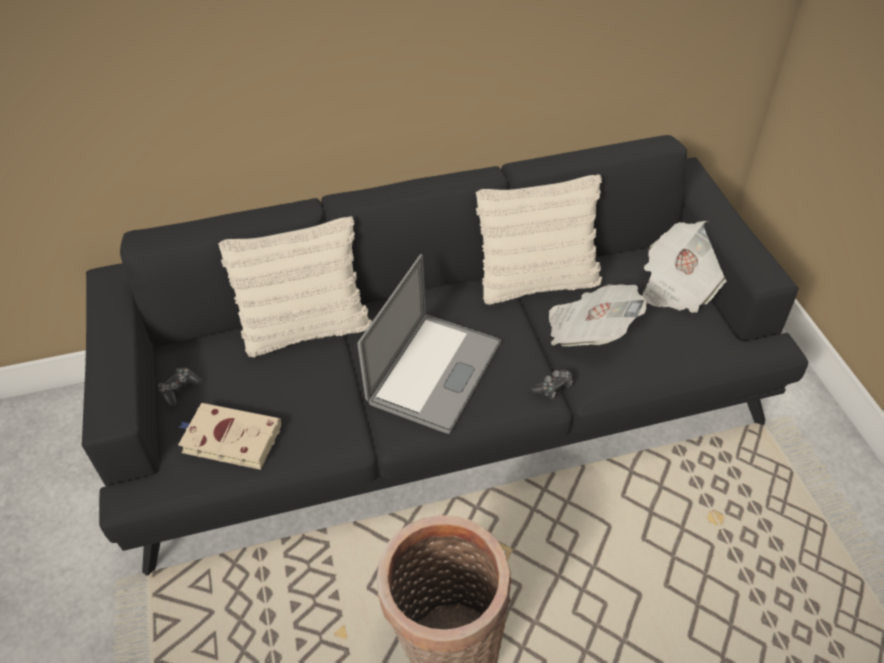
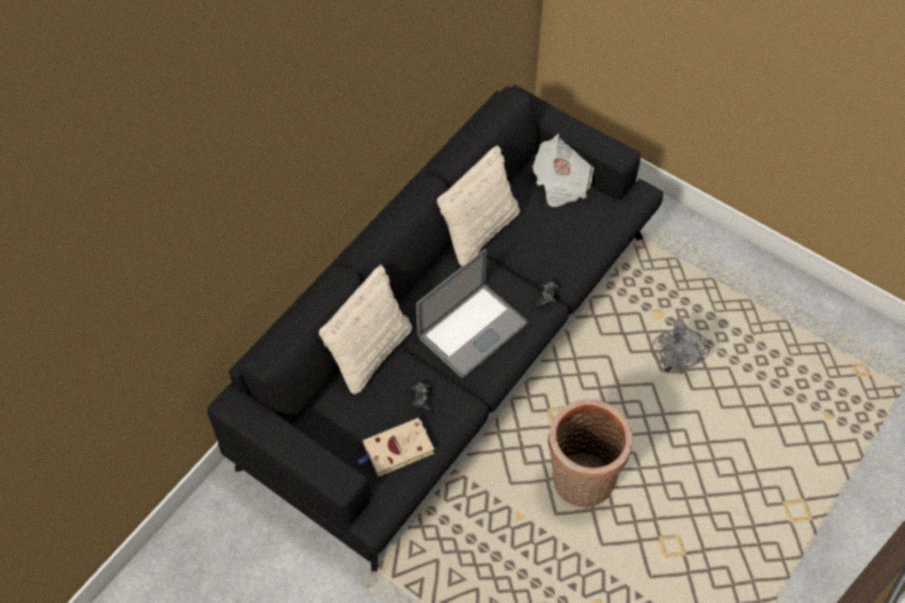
camera: 40 degrees left, 10 degrees up
(180, 390) = (333, 443): game controller -> game controller (422, 399)
(434, 372) = (473, 330): laptop -> laptop turned 60 degrees clockwise
(589, 331) = (537, 247): newspaper -> none
(688, 590) = (673, 364): none -> grey fan

